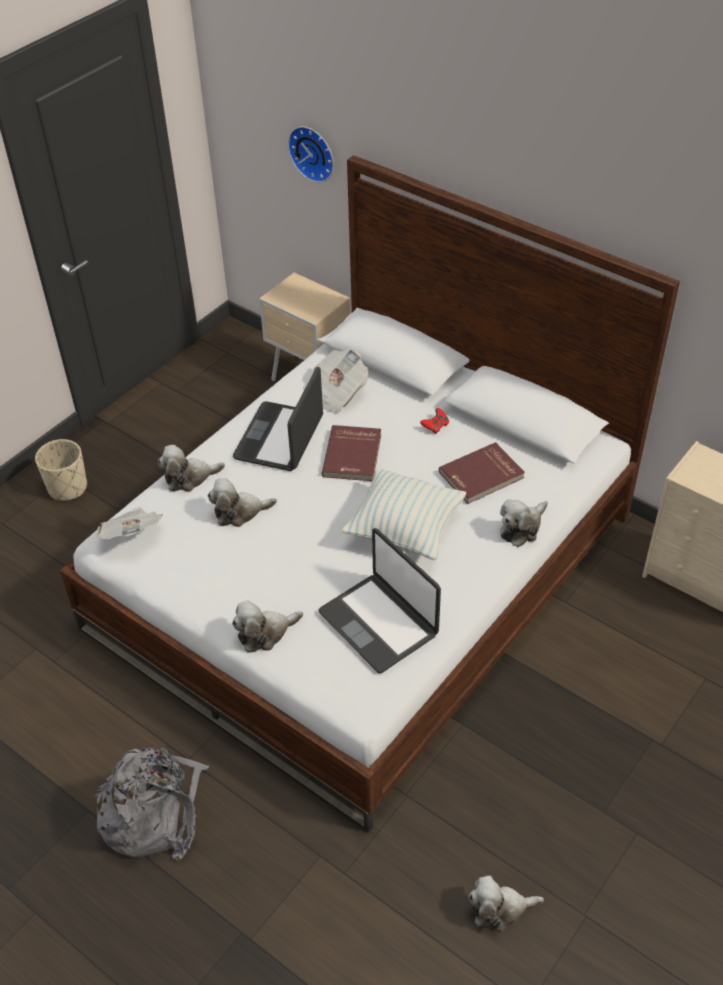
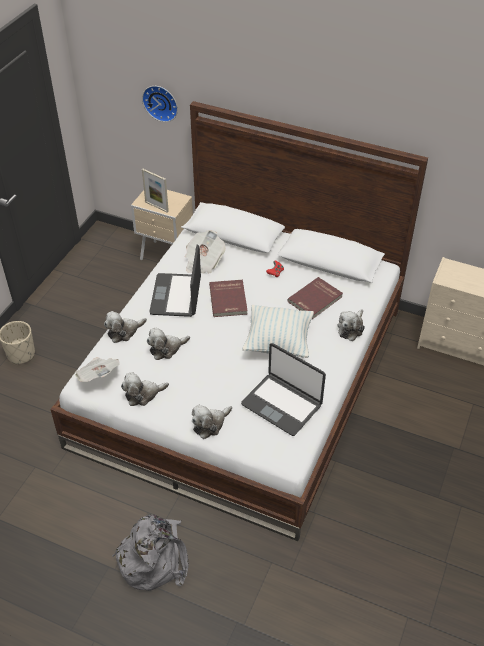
camera: 15 degrees left, 0 degrees up
(294, 306) = (156, 207): none -> picture frame
(499, 909) = (394, 570): plush toy -> plush toy (143, 394)

